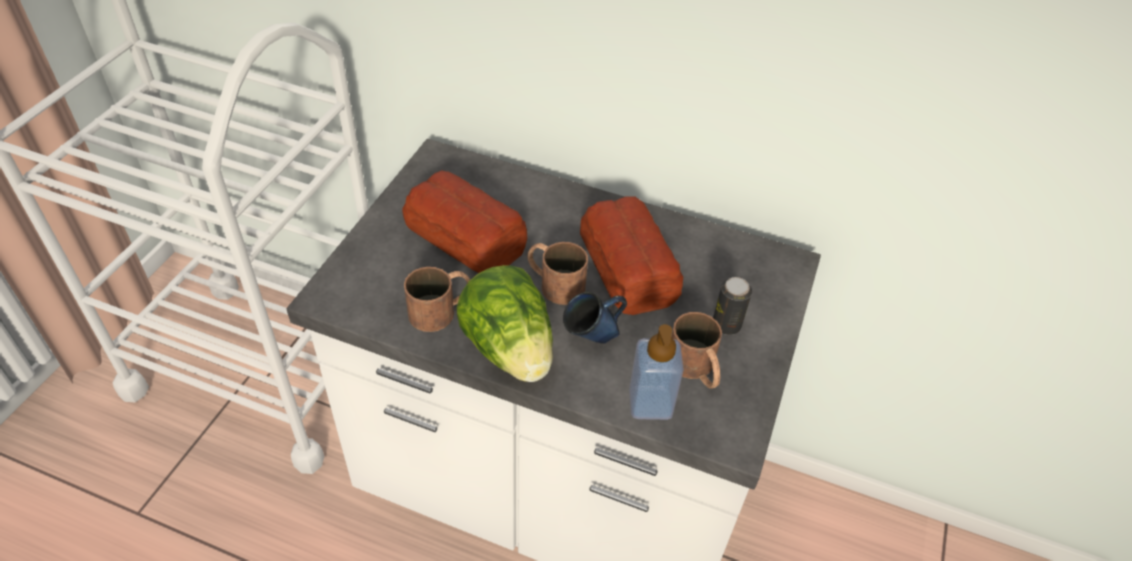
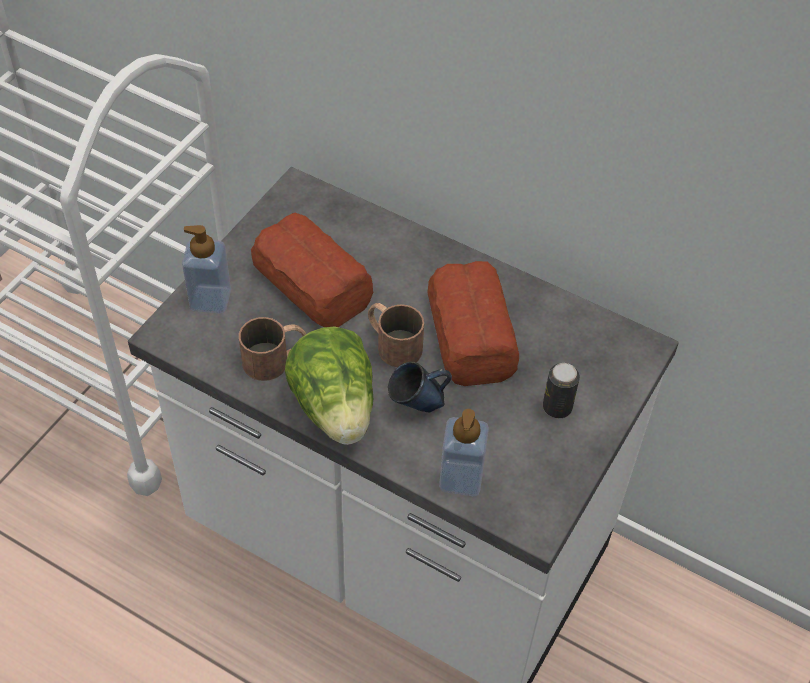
camera: 10 degrees right, 5 degrees up
(367, 261) = (210, 299): none -> soap dispenser
(696, 369) = (514, 449): brown mug -> none

